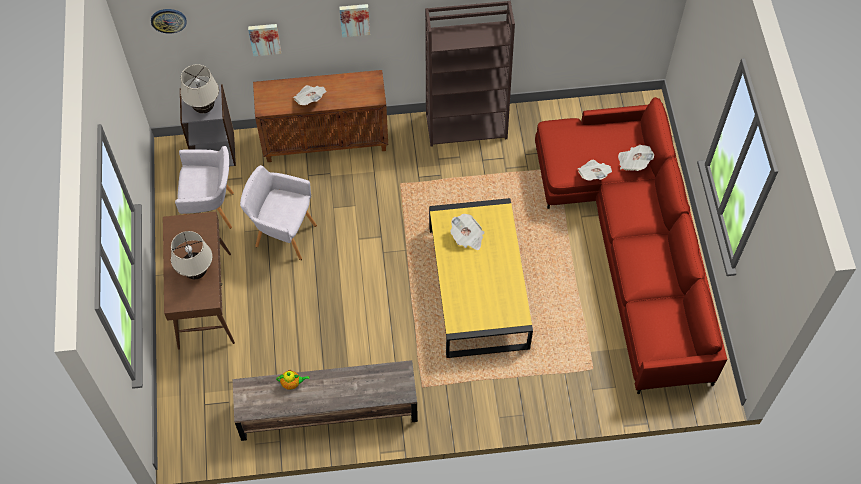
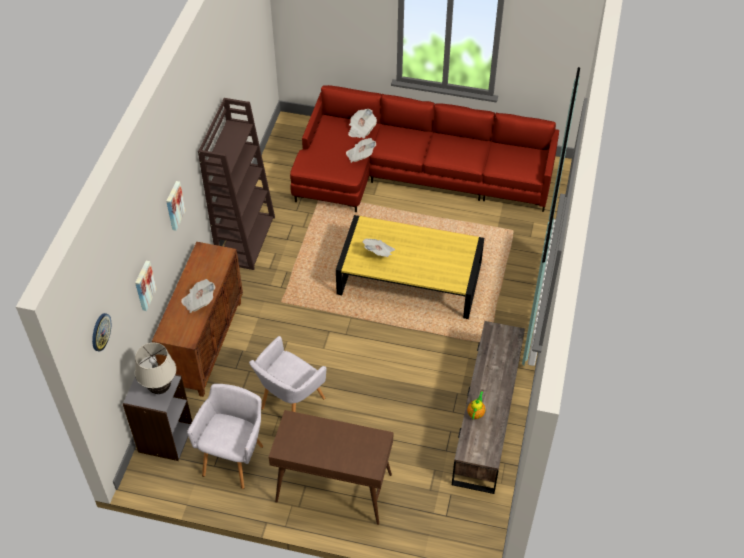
camera: 70 degrees left, 10 degrees down
(196, 272) = (346, 442): beige table lamp -> none

